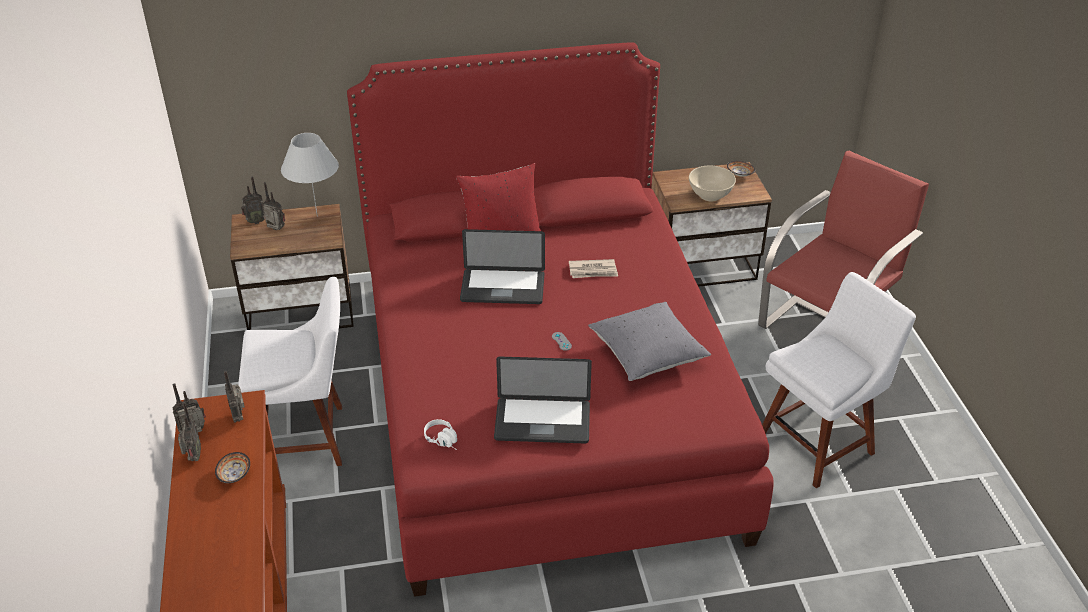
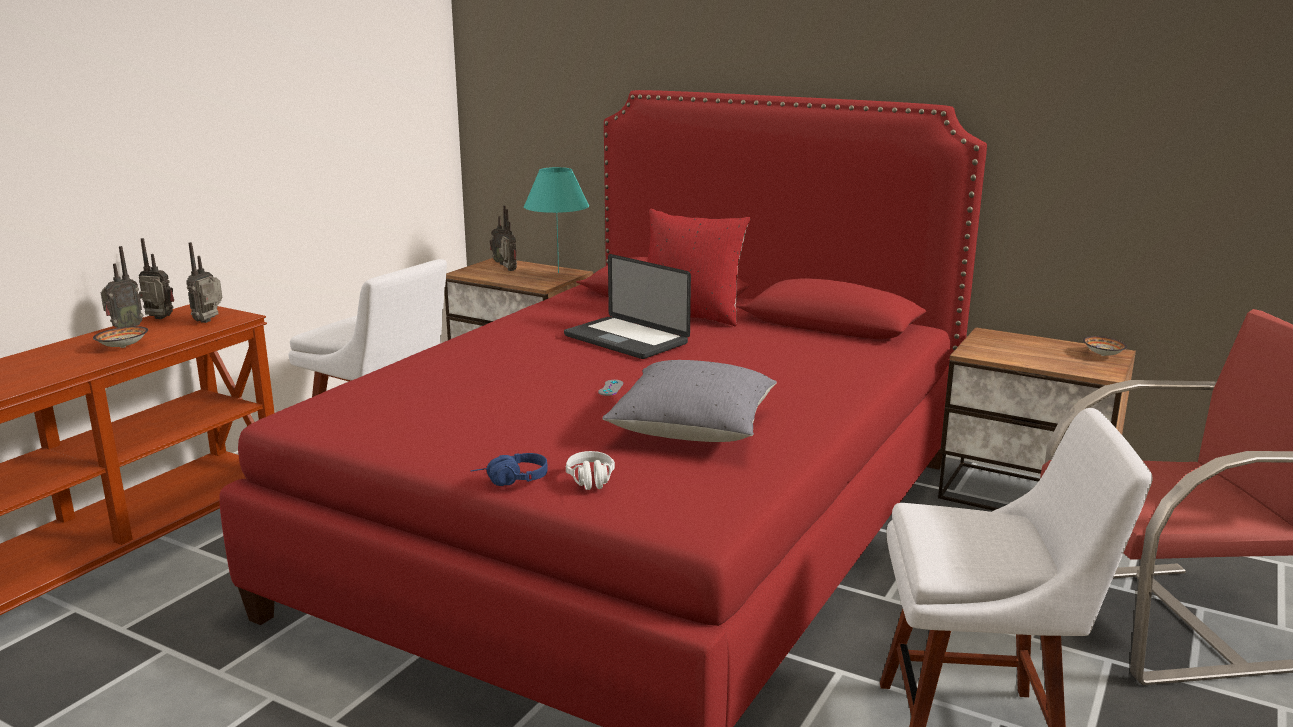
camera: 40 degrees right, 20 degrees down
(317, 216) = (558, 272): white table lamp -> turquoise table lamp
(444, 441) = (342, 406): white headphones -> white headphones (592, 483)
(542, 422) = (461, 429): laptop -> none
(593, 271) = (752, 358): newspaper -> none
(622, 445) = (510, 481): none -> blue headphones
(710, 195) = (1027, 358): beige bowl -> none

